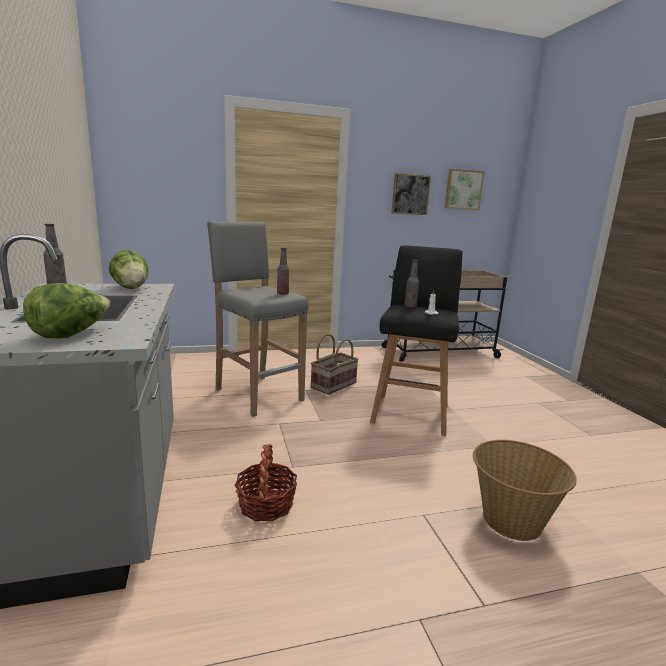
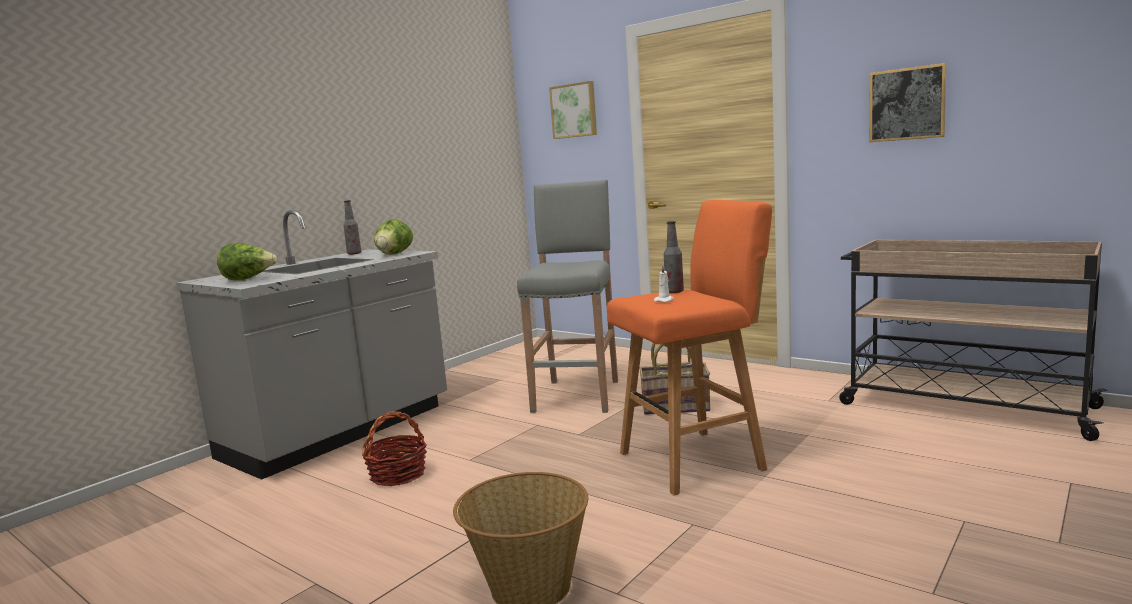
camera: 55 degrees right, 5 degrees down
(282, 293) = (578, 268): bottle -> none
(411, 412) = (695, 460): black stool -> orange stool
(463, 189) = (1034, 75): picture -> picture (574, 110)

